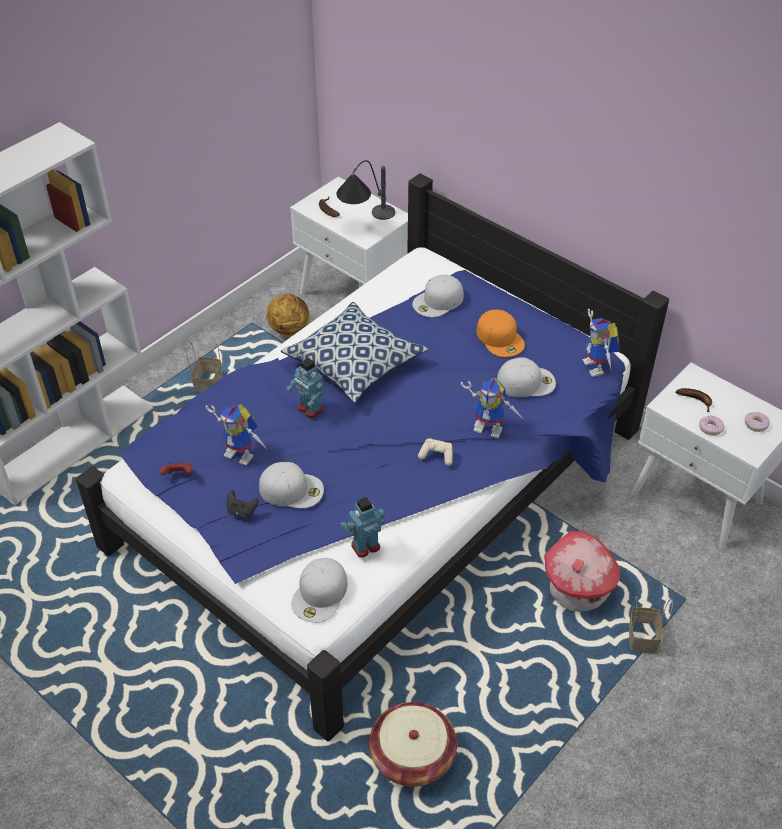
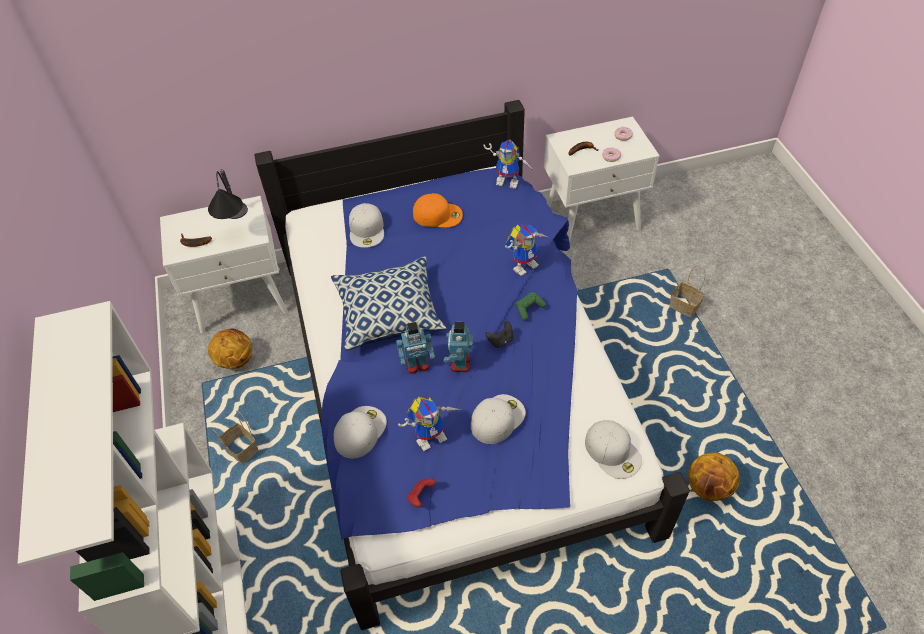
camera: 55 degrees left, 5 degrees up
(241, 511) = (496, 466): black game controller -> black game controller (500, 340)
(365, 546) = (586, 398): toy robot -> toy robot (459, 363)
(412, 756) = (708, 488): basket -> basketball
(437, 456) = (529, 309): beige game controller -> green game controller
(526, 382) = (494, 223): white cap -> white cap (360, 431)
(578, 589) = (625, 318): toy house -> none

